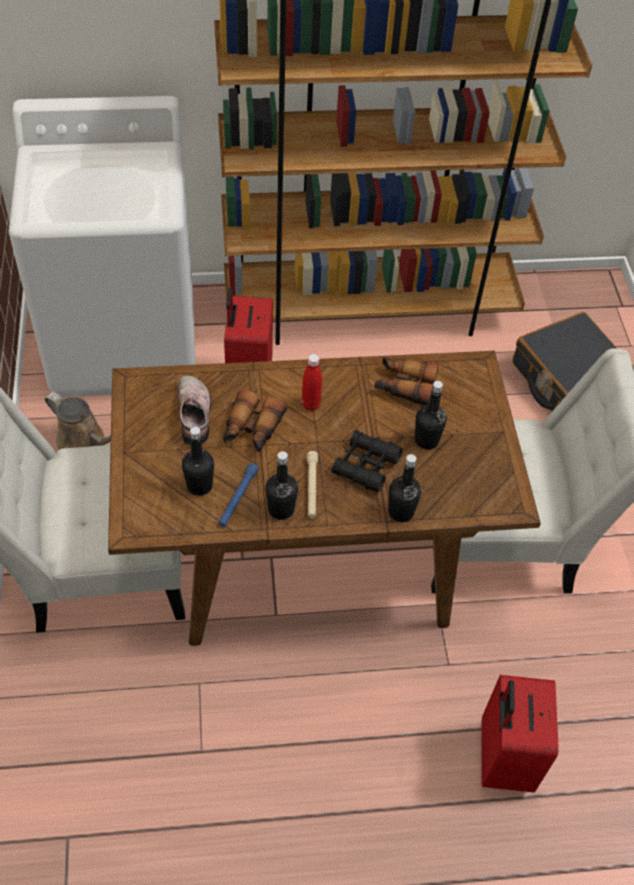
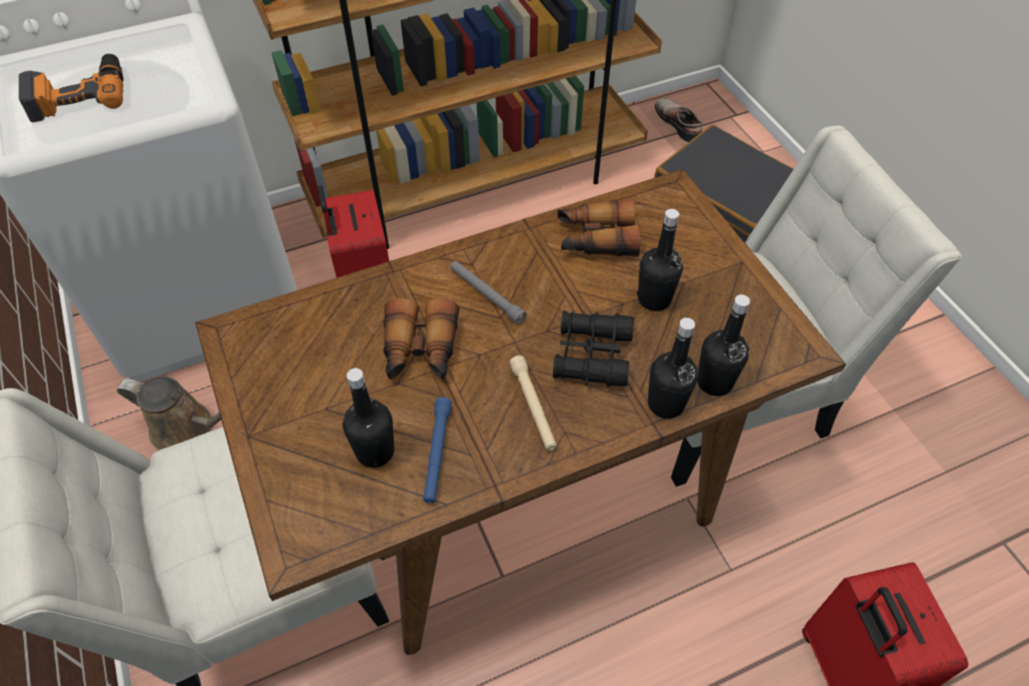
camera: 15 degrees left, 0 degrees up
(80, 189) = (79, 94): none -> power drill
(196, 414) = (335, 352): shoe -> shoe (679, 123)
(281, 509) = (503, 451): black bottle -> black bottle (714, 382)
(311, 404) = (486, 295): red bottle -> grey flashlight

